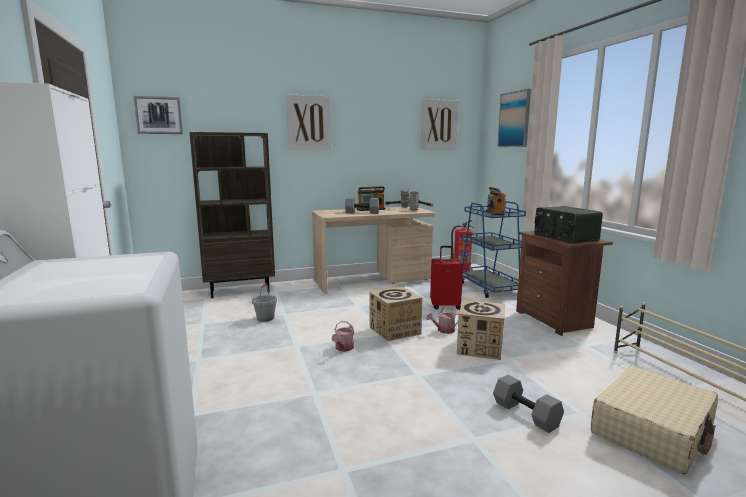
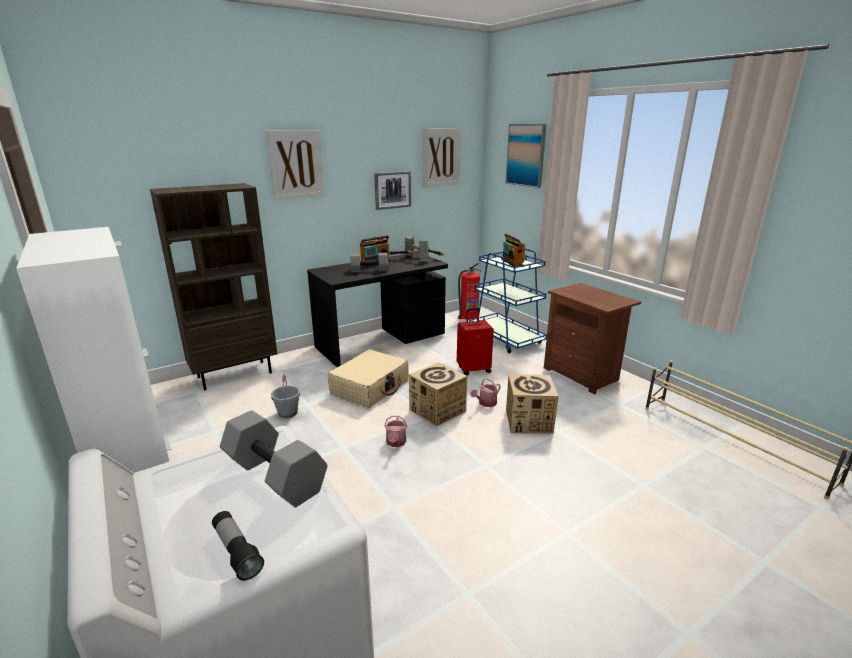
camera: 15 degrees left, 10 degrees up
(42, 294) = (237, 552): none -> flashlight
(158, 115) = (99, 167): picture -> picture (392, 190)
(372, 280) = (381, 341): beige desk -> black desk
(527, 414) = (600, 495): grey dumbbell -> grey dumbbell (277, 475)
(564, 238) = (596, 298): radio -> none
(652, 430) = (703, 492): beige suitcase -> beige suitcase (370, 387)

